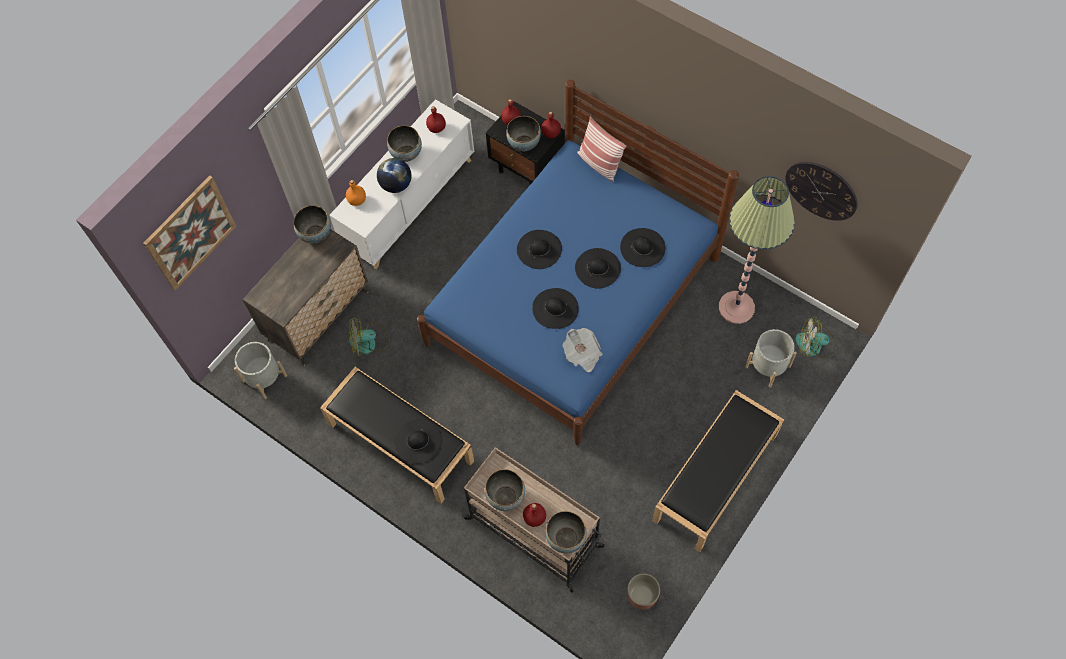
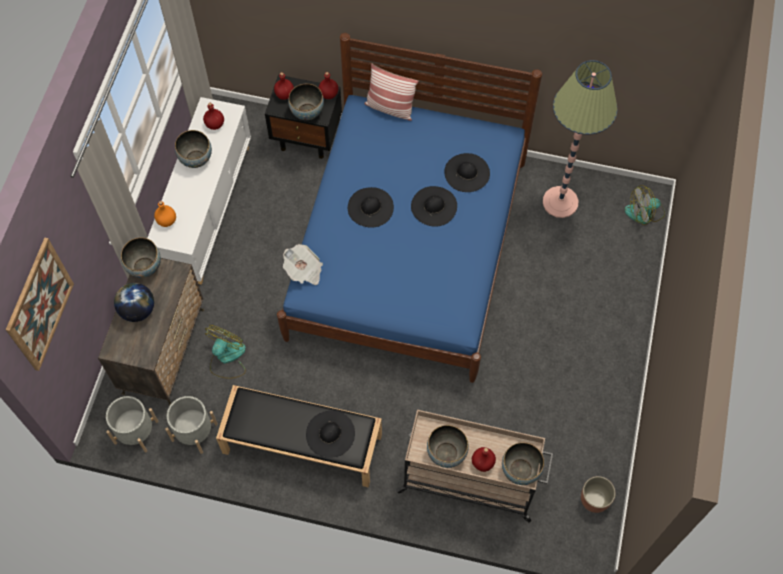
camera: 25 degrees left, 0 degrees up
(369, 342) = (227, 358): fan -> fan turned 150 degrees clockwise
(396, 185) = (199, 192): globe -> globe (138, 310)
(555, 308) = (411, 258): black hat -> none
(582, 354) = (456, 292): newspaper -> newspaper (304, 270)
(715, 479) = (611, 366): black bench -> none
(767, 366) = (612, 246): grey planter -> grey planter (194, 432)
(821, 190) = (629, 61): wall clock -> none

